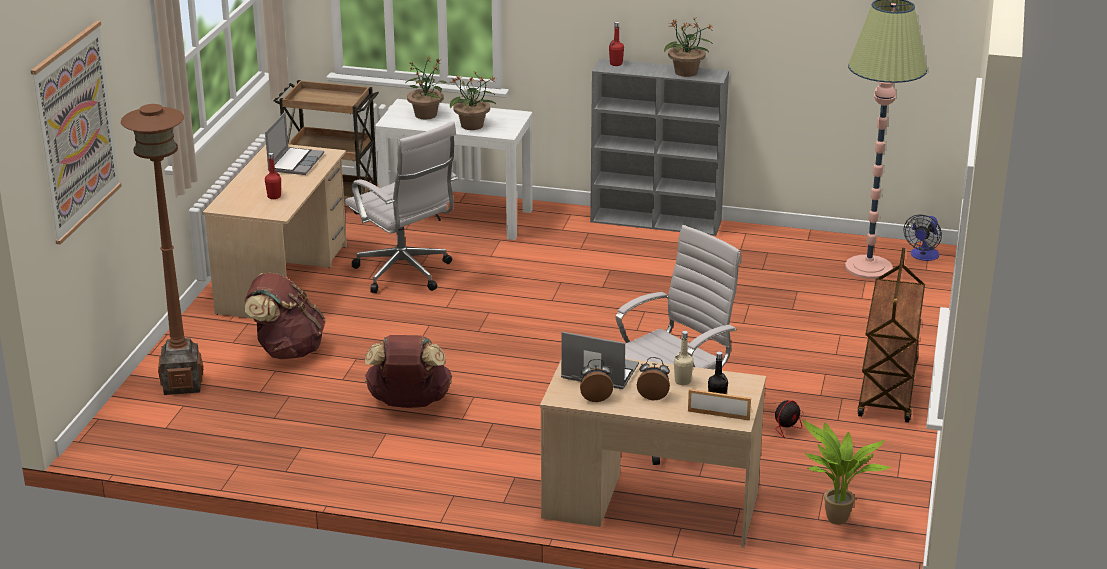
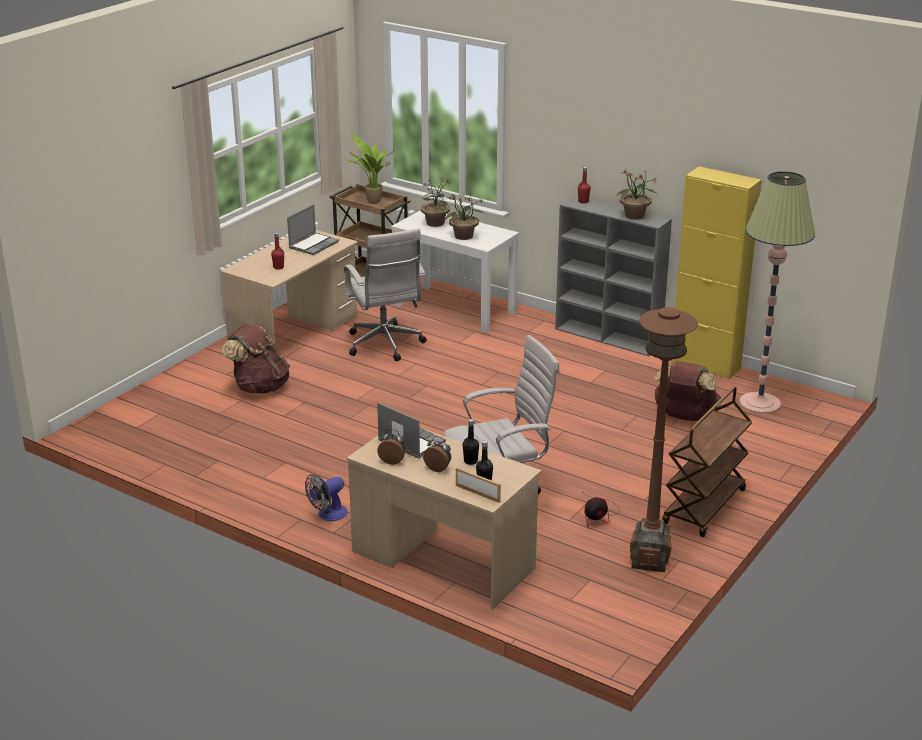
camera: 20 degrees right, 0 degrees up
(76, 131) = (89, 191): picture -> none
(182, 384) = (169, 398): brown floor lamp -> brown floor lamp (649, 560)
(409, 403) = (318, 443): brown backpack -> brown backpack (685, 417)
(682, 381) = (470, 461): beige bottle -> black bottle
(783, 235) = (705, 365): none -> yellow cabinet
(835, 521) = (583, 605): potted plant -> potted plant (372, 202)
(923, 256) = (814, 402): fan -> fan (328, 515)

